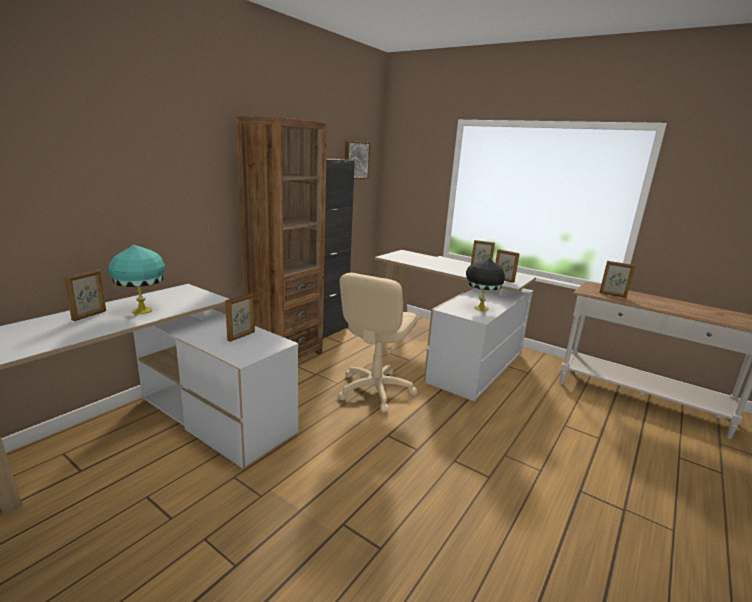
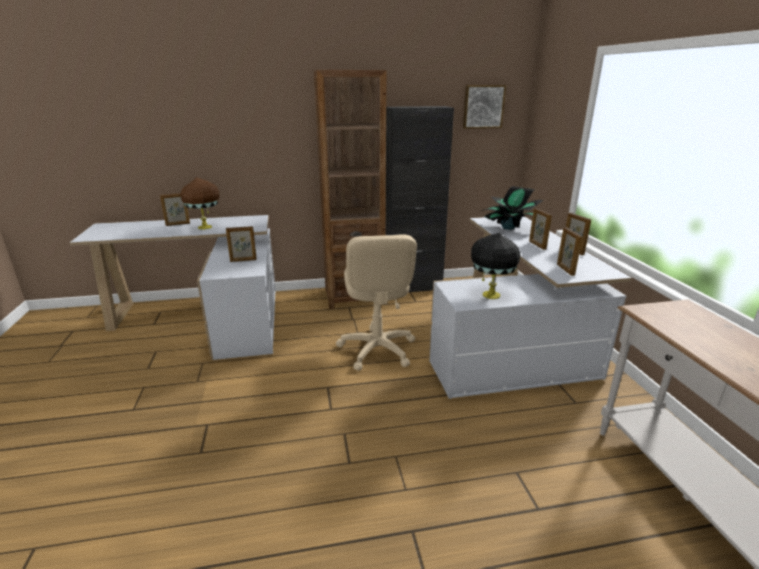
camera: 45 degrees right, 5 degrees up
(143, 310) = (206, 227): turquoise table lamp -> brown table lamp
(375, 390) = (377, 349): beige office chair -> beige office chair turned 75 degrees counterclockwise
(416, 260) = (509, 228): none -> potted plant
(612, 295) = (680, 326): picture frame -> picture frame (537, 245)

